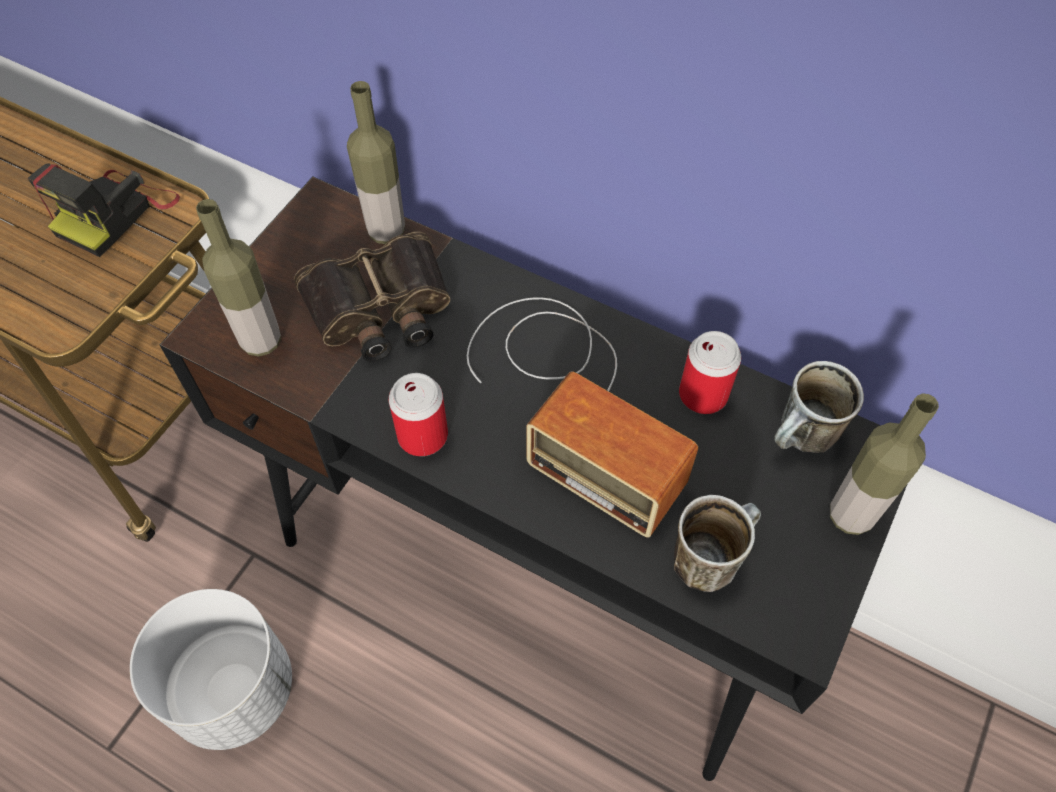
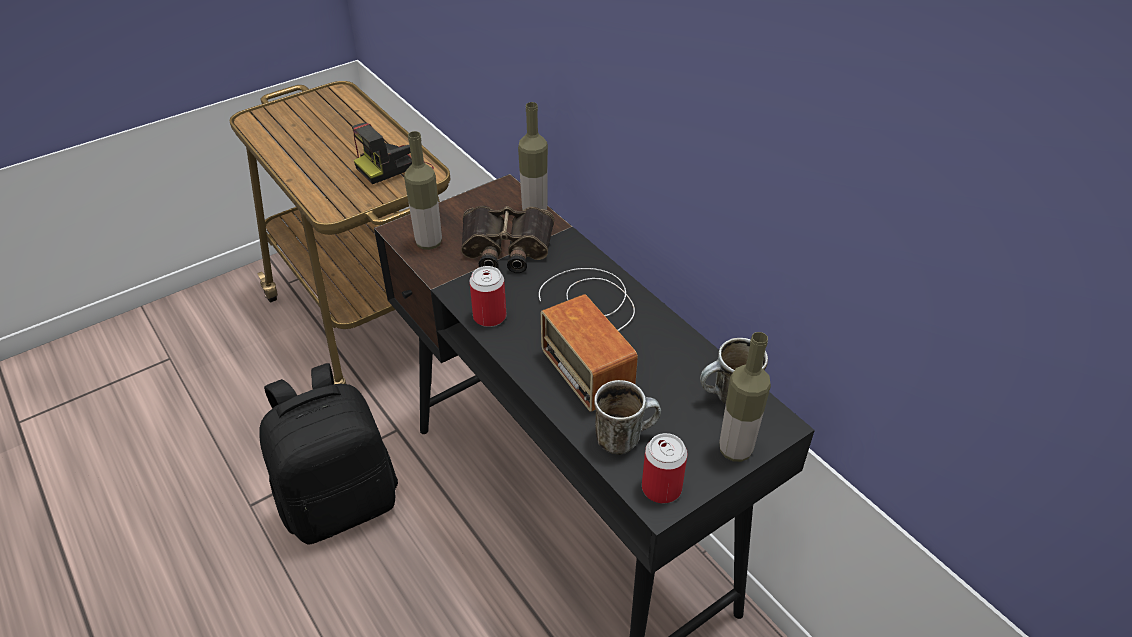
camera: 25 degrees right, 15 degrees down
(233, 688) = (341, 502): white planter -> black backpack
(703, 394) = (677, 353): can -> can (661, 488)

